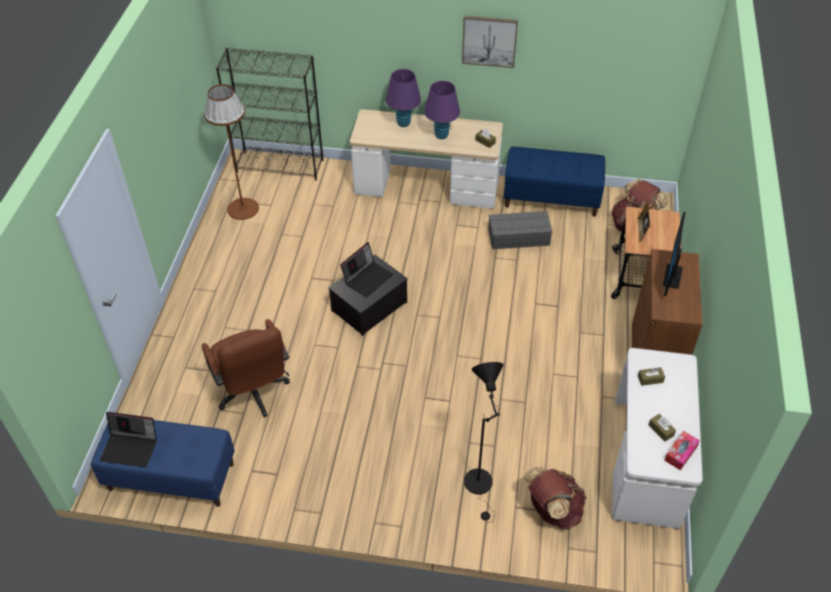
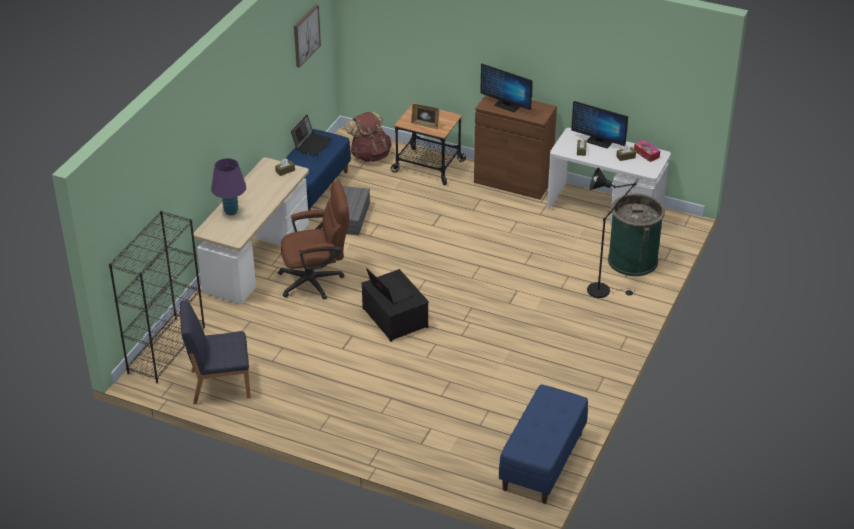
camera: 75 degrees left, 10 degrees down
(131, 447) = (541, 442): laptop -> laptop (312, 144)
(243, 208) = (219, 384): brown floor lamp -> blue chair
(253, 393) = (468, 402): brown office chair -> brown office chair (317, 280)
(441, 135) = (262, 193): purple table lamp -> none
(489, 41) = (245, 91): picture -> picture (306, 35)
(552, 510) = (632, 260): brown backpack -> green trash can
(680, 395) = (599, 142): none -> monitor

